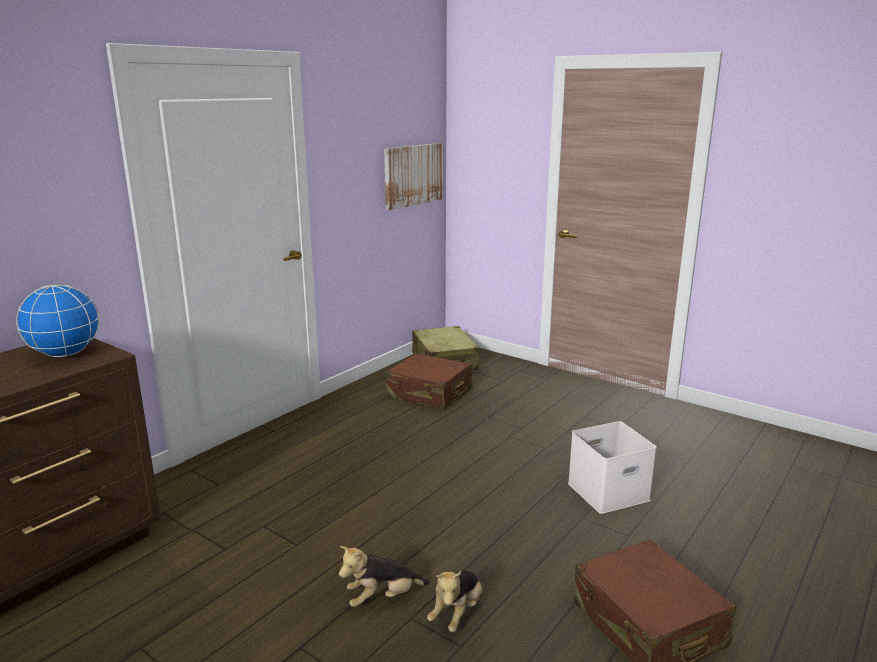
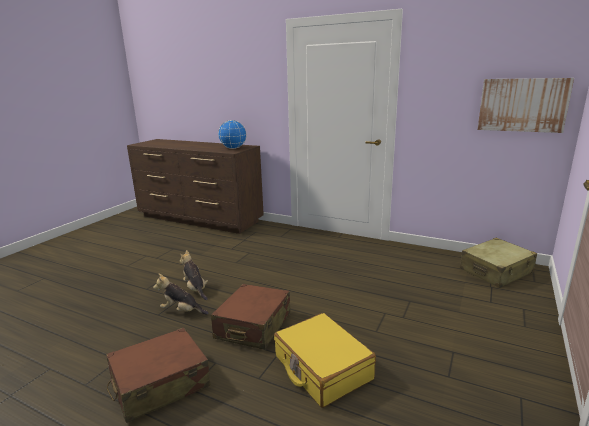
camera: 80 degrees right, 0 degrees up
(429, 393) = (428, 273): brown suitcase -> brown suitcase (253, 326)
(608, 490) = (322, 368): white storage box -> yellow suitcase

